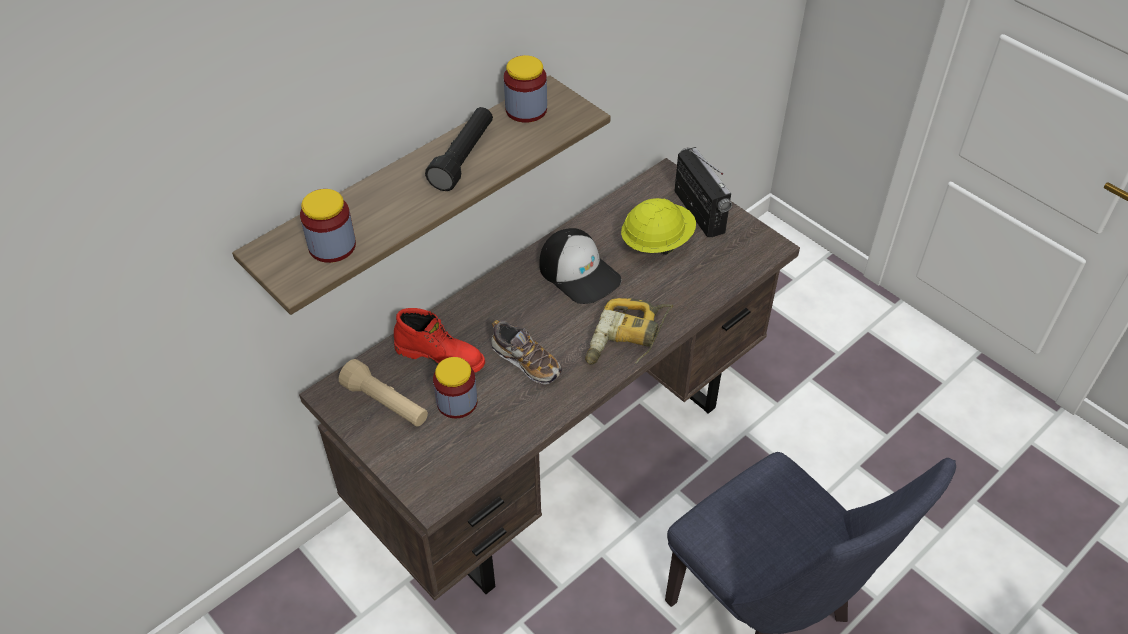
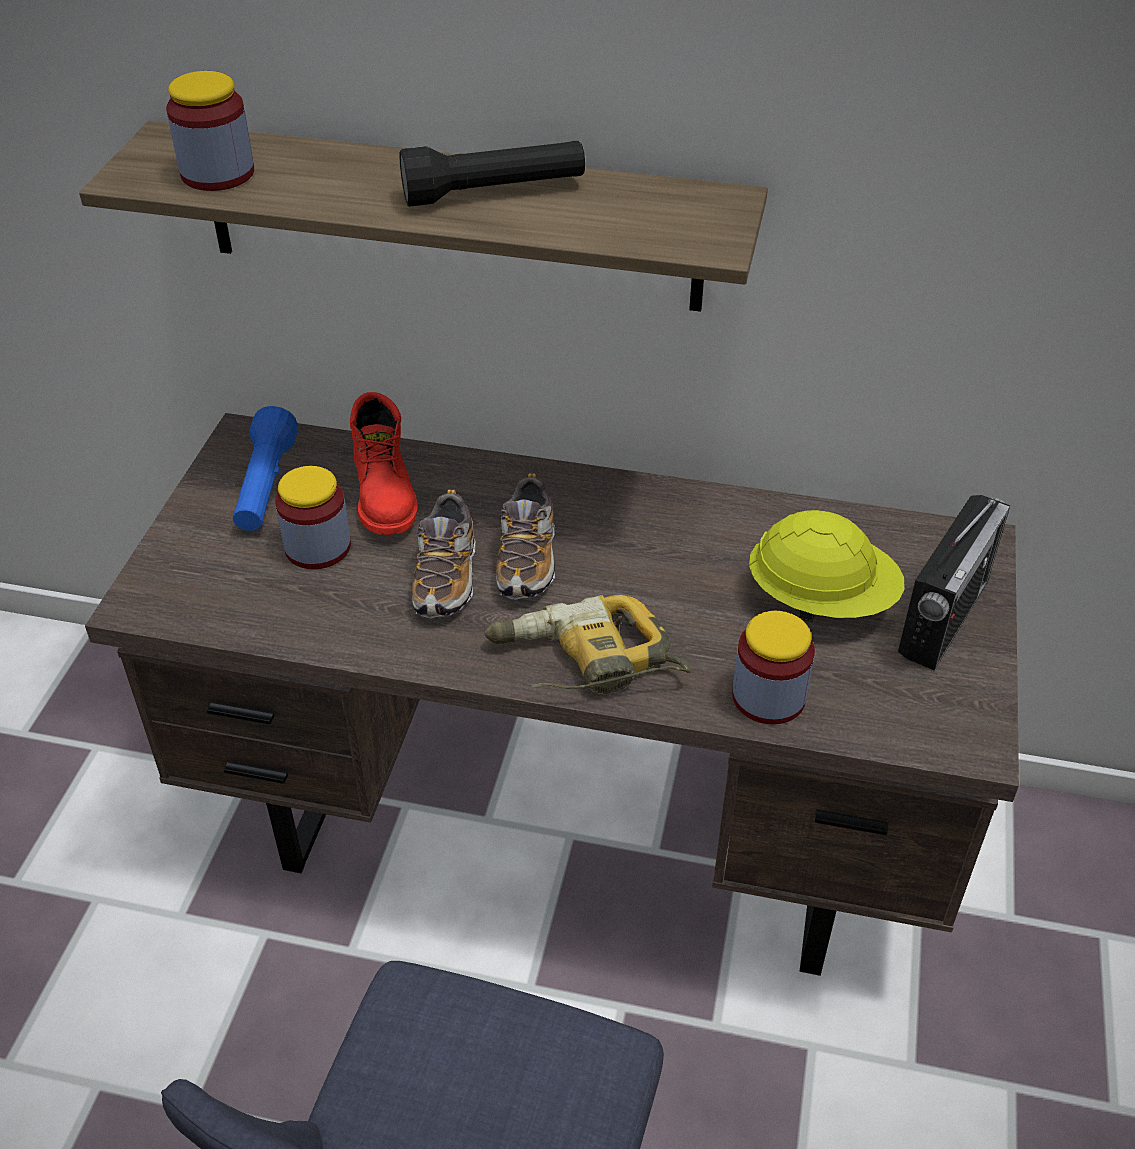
camera: 55 degrees right, 5 degrees down
(386, 403) = (265, 487): beige flashlight -> blue flashlight
(526, 109) = (661, 198): jar -> jar (768, 697)
(541, 325) = (527, 559): none -> shoe
(579, 273) = (667, 548): cap -> none

